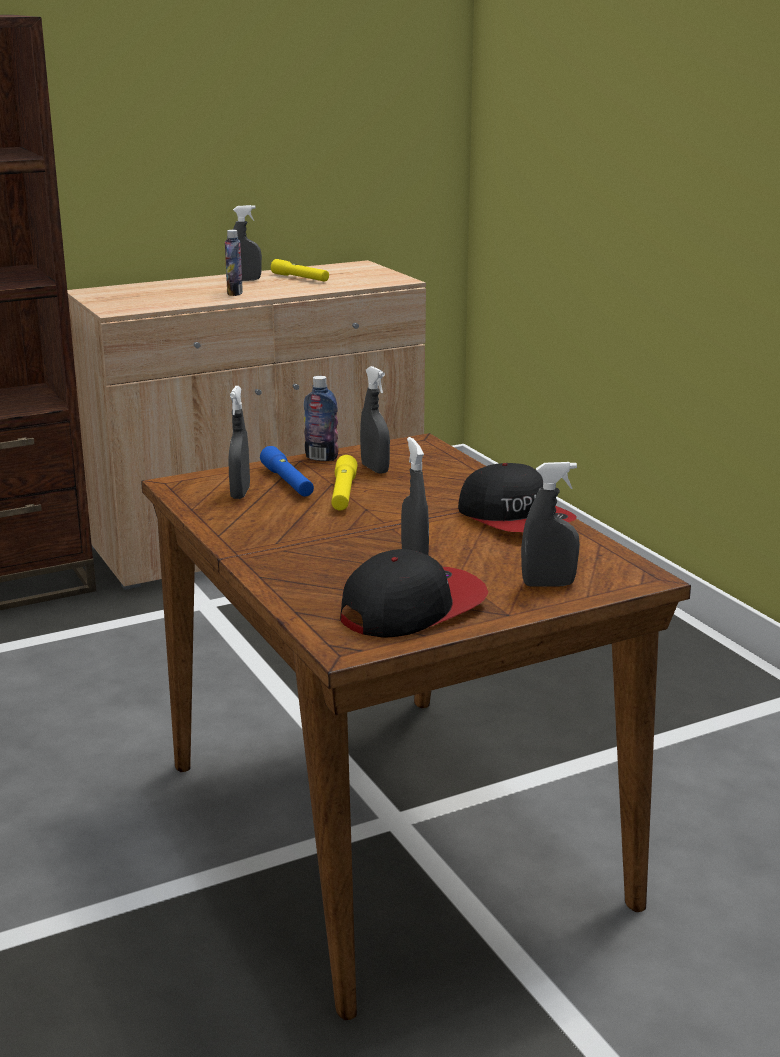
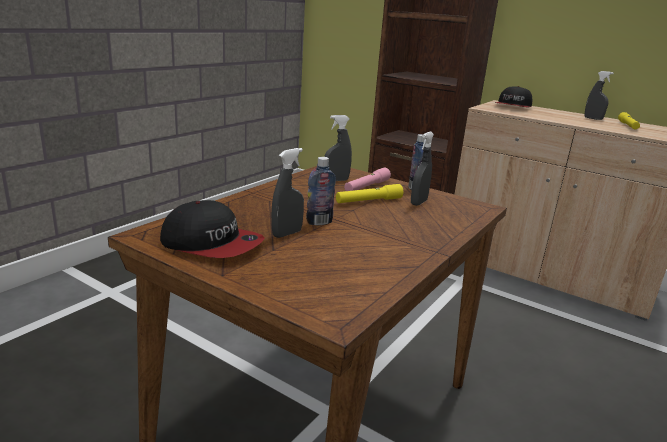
camera: 60 degrees right, 0 degrees up
(234, 293) = (564, 119): bottle -> bottle (319, 222)
(287, 482) = (367, 187): blue flashlight -> pink flashlight
(515, 518) = (395, 253): cap -> cap (513, 106)
(548, 584) = (286, 282): grey spray bottle -> none

